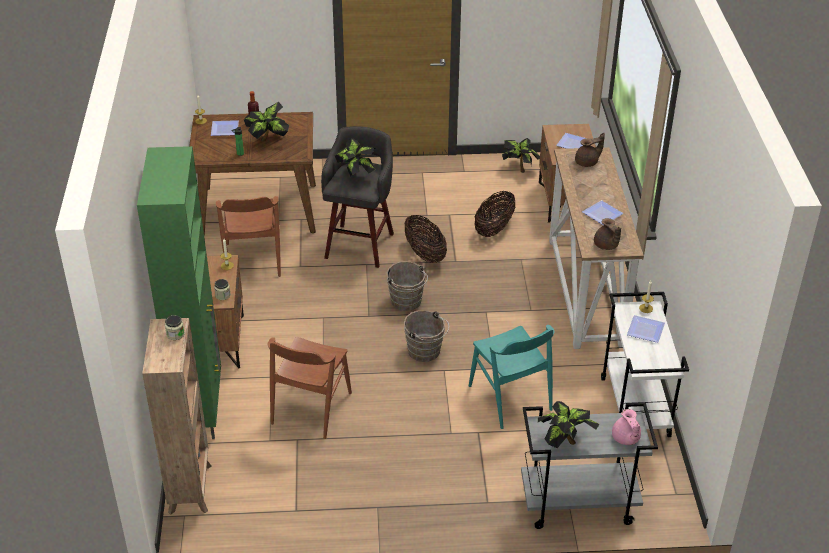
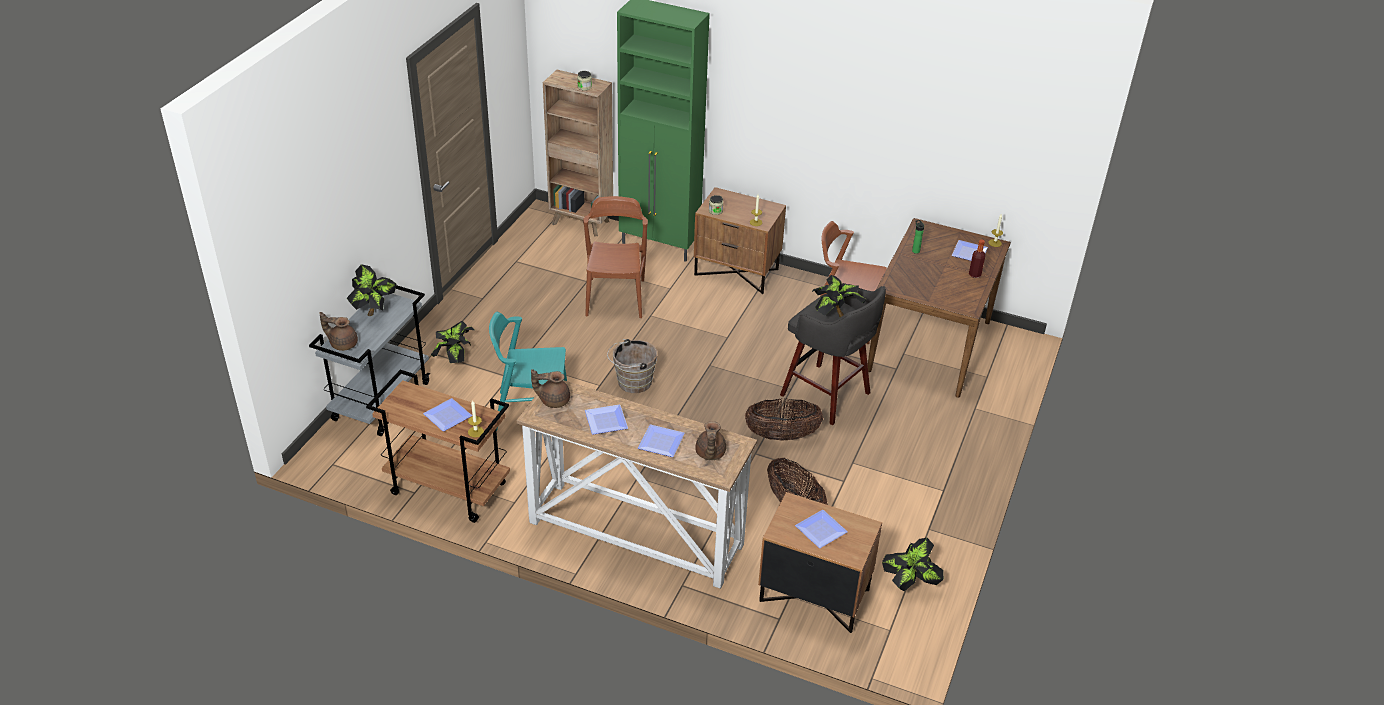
camera: 115 degrees right, 0 degrees up
(268, 140) = (933, 274): potted plant -> potted plant (455, 359)
(311, 408) = (615, 297): brown chair -> brown chair turned 45 degrees clockwise
(407, 302) = (712, 395): brown bucket -> none
(599, 185) = (659, 443): none -> plate
(625, 438) = (343, 343): pink teapot -> brown teapot
(636, 407) = (447, 489): white cart -> brown cart

